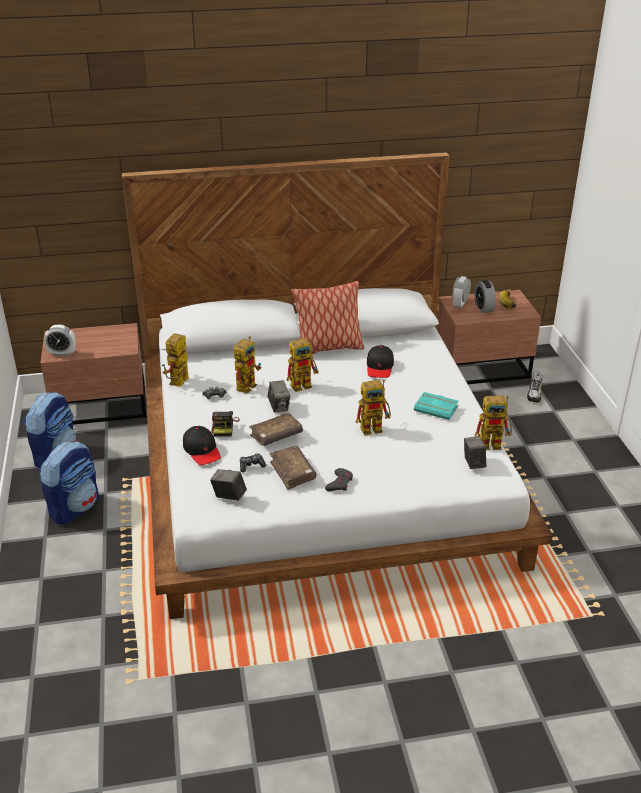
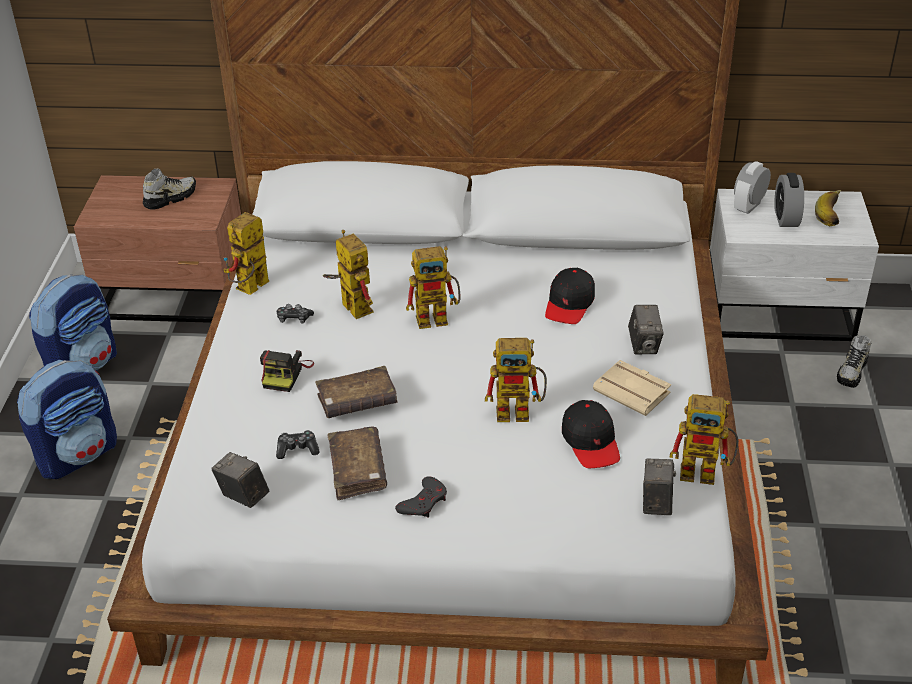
camera: 15 degrees right, 5 degrees up
(62, 353) = (109, 215): alarm clock -> none
(99, 339) = (170, 198): none -> shoe
(202, 451) = (235, 410): black cap -> black cap (591, 442)
(247, 384) = (351, 305): toy robot -> toy robot turned 75 degrees counterclockwise
(279, 407) = (382, 351): camera -> camera (644, 345)
(328, 348) = (502, 259): pillow -> none
(437, 408) = (634, 392): turquoise book -> beige book
(483, 368) = (781, 313): brown nightstand -> white nightstand

